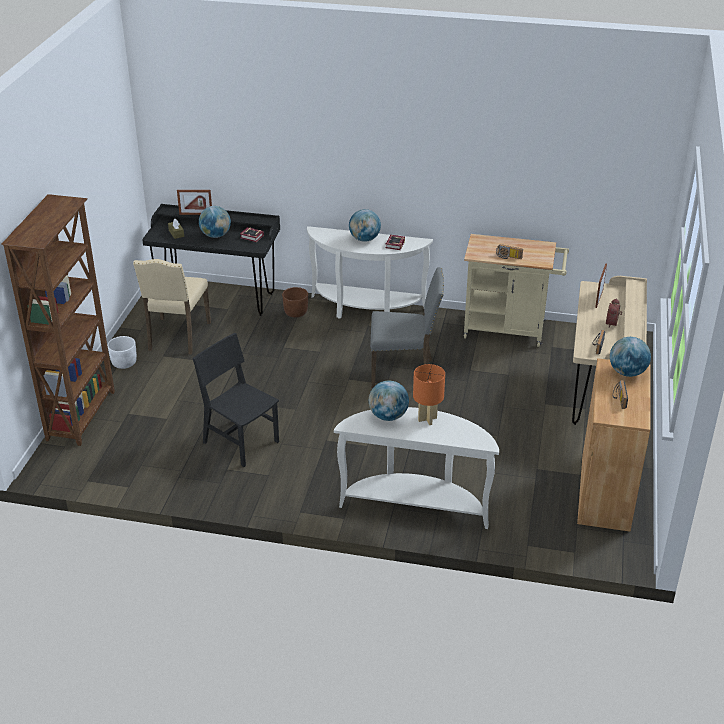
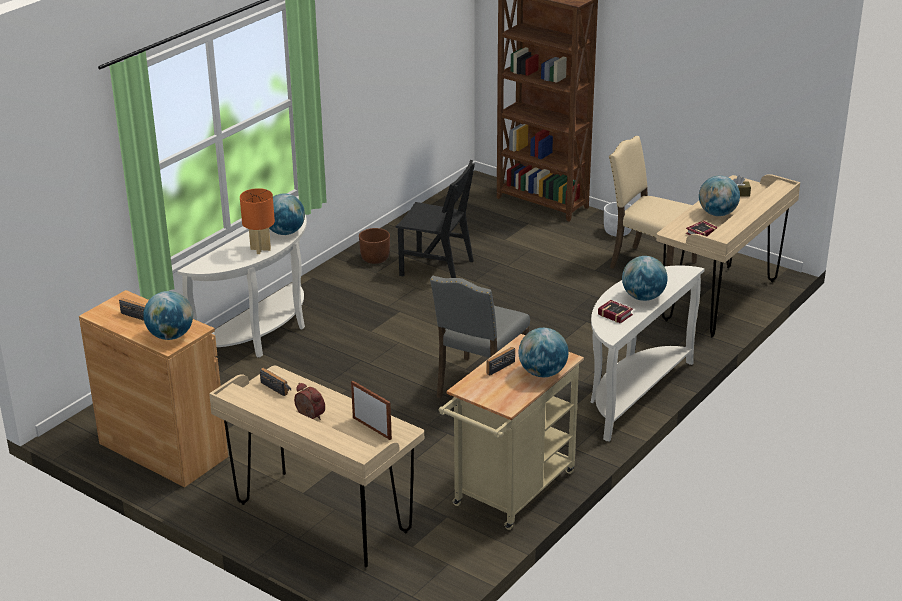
camera: 115 degrees right, 5 degrees down
(196, 214) = (762, 198): picture frame -> none
(217, 298) = (721, 301): black desk -> beige desk
(241, 442) = (436, 268): black chair -> black chair turned 45 degrees clockwise
(295, 312) = (657, 344): brown planter -> brown planter (375, 259)
(501, 242) = (542, 373): none -> globe

